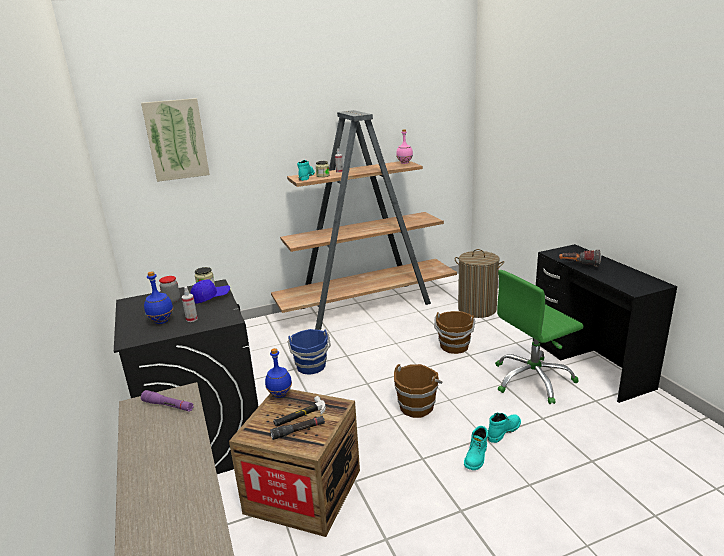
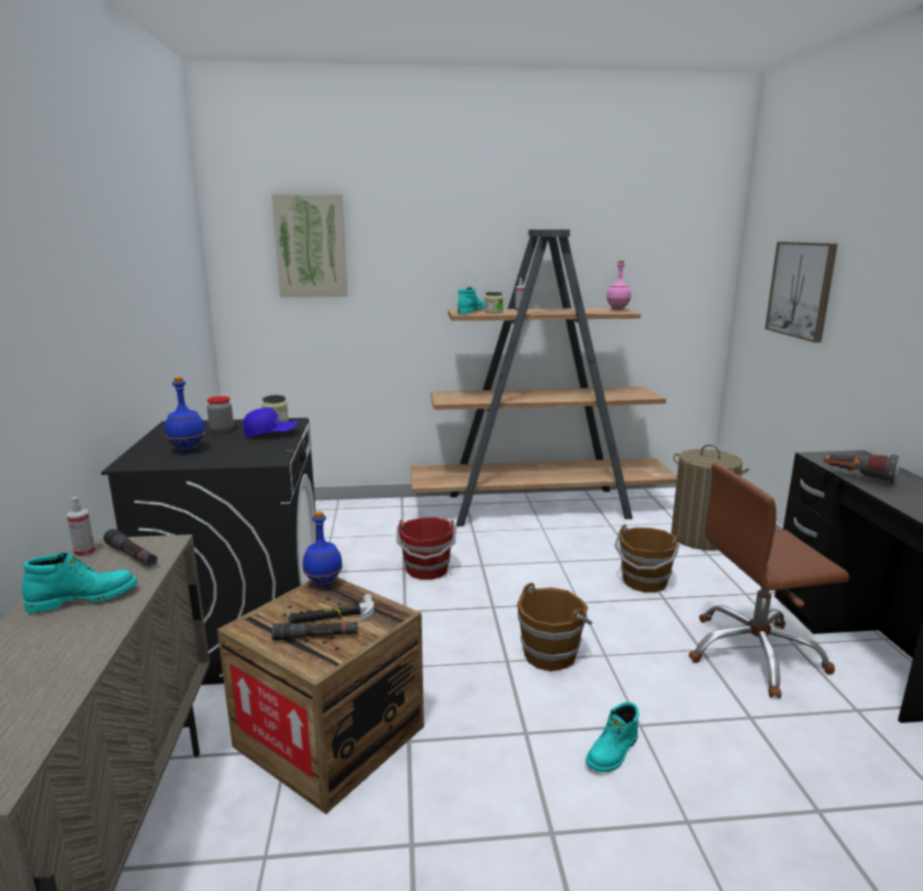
camera: 15 degrees right, 5 degrees down
(168, 406) = (132, 555): purple flashlight -> black flashlight
(192, 319) = (225, 453): spray bottle -> spray bottle (85, 553)
(311, 367) = (427, 570): blue bucket -> red bucket
(503, 431) = (674, 722): turquoise boot -> turquoise boot (84, 598)
(522, 142) = (801, 289): none -> picture
(533, 380) = (754, 654): green office chair -> brown office chair

